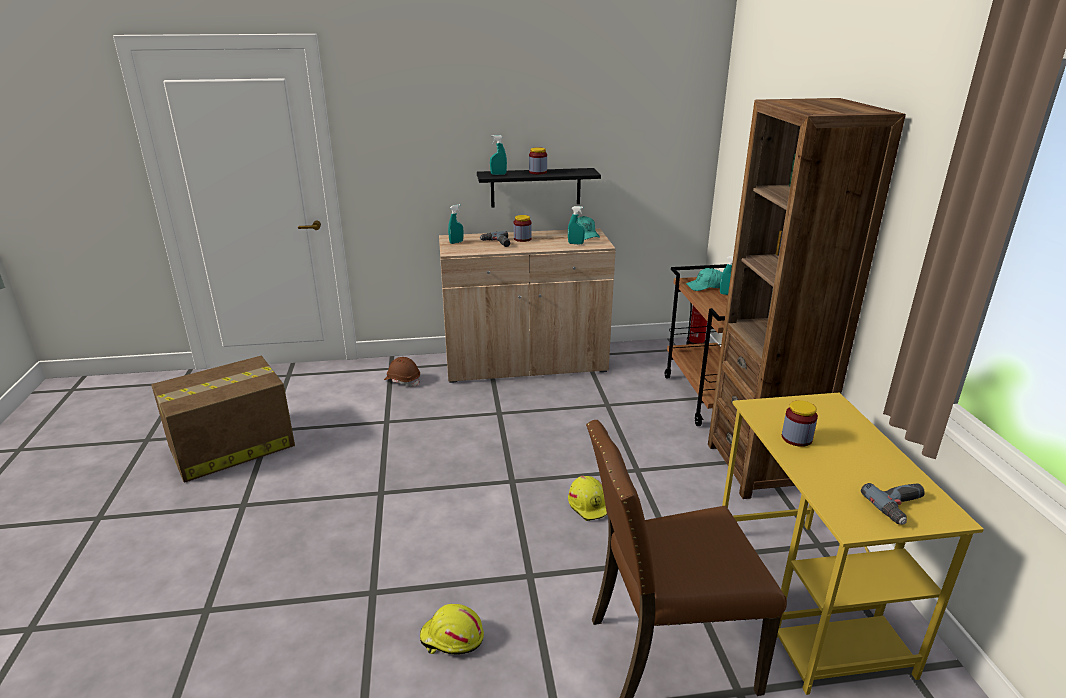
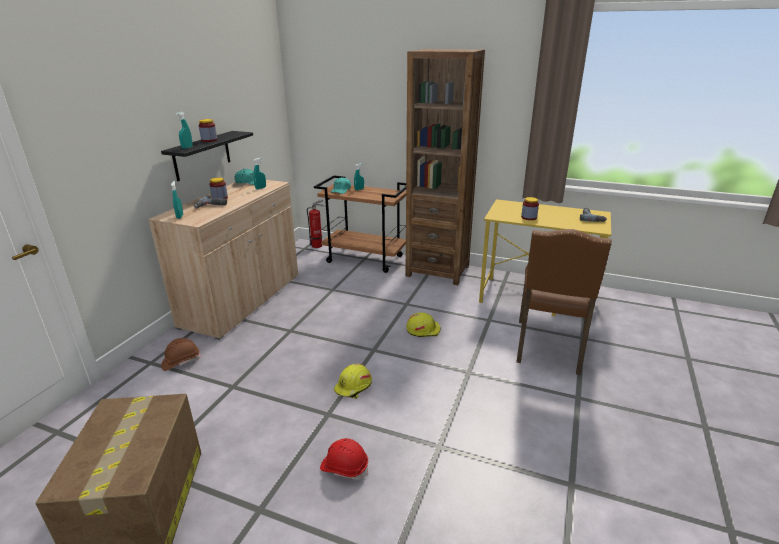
camera: 60 degrees left, 0 degrees up
(311, 533) = (344, 467): none -> red hard hat
(451, 638) = (503, 420): yellow hard hat -> yellow hard hat (354, 387)

